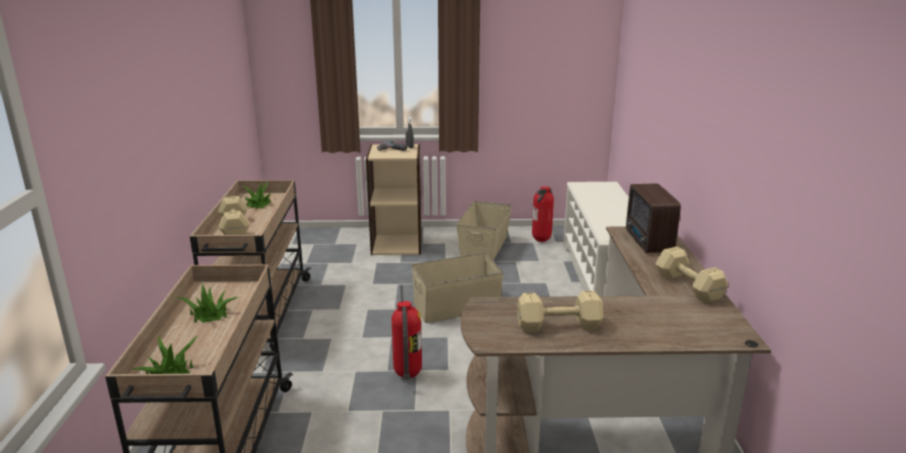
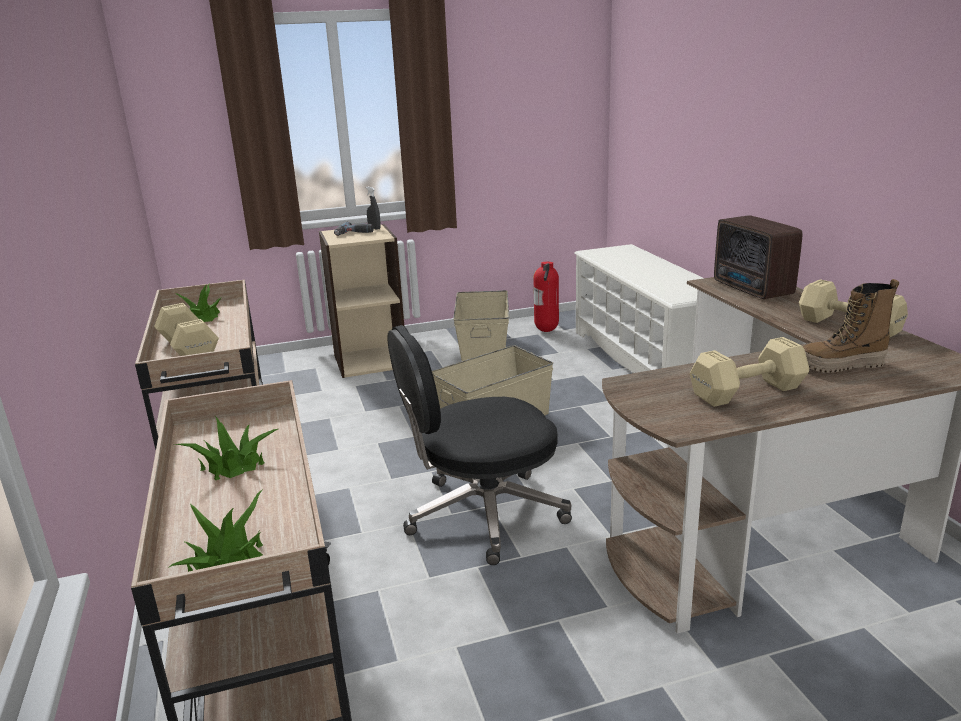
camera: 15 degrees left, 0 degrees up
(407, 375) = (482, 514): fire extinguisher -> black office chair
(646, 318) = (841, 366): none -> boot

